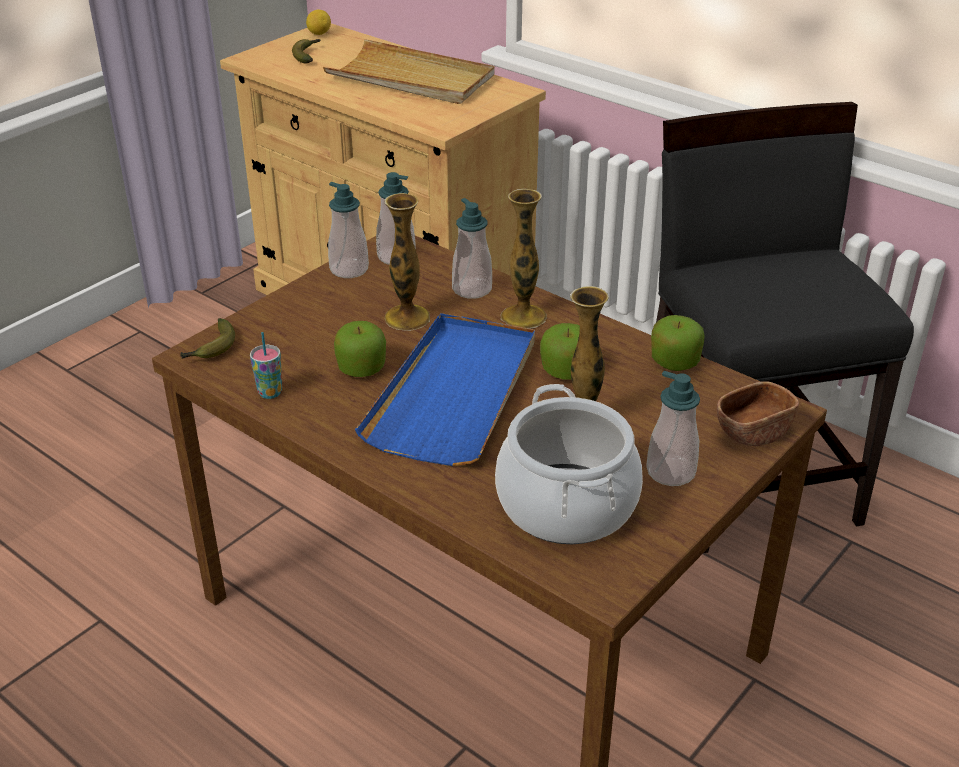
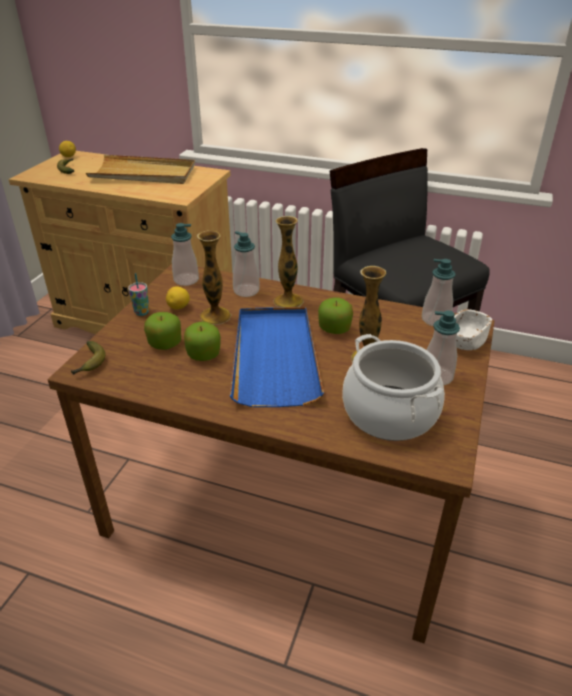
camera: 20 degrees left, 0 degrees up
(270, 393) = (149, 384): cup -> cup (142, 312)
(349, 269) = (159, 293): soap dispenser -> soap dispenser (435, 320)
(364, 295) = (179, 307): none -> lemon
(674, 362) = (394, 310): apple -> apple (165, 343)
(752, 432) = (465, 341): brown bowl -> white bowl

